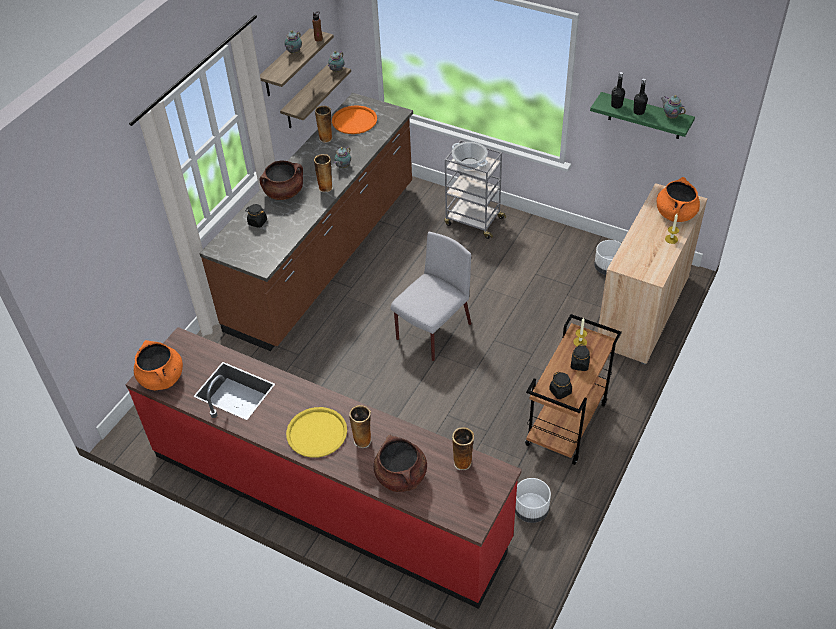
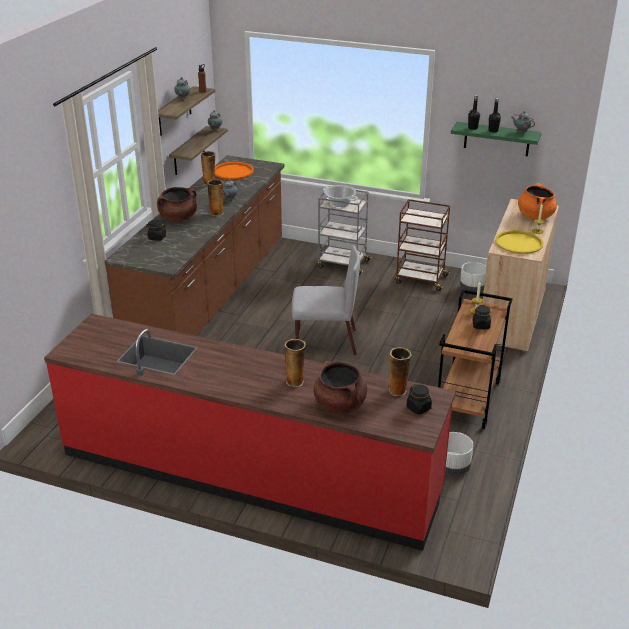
camera: 10 degrees left, 15 degrees down
(162, 378) = (81, 350): orange cooking pot -> none
(317, 433) = (248, 379): yellow tray -> yellow tray (519, 243)
(433, 332) = (324, 342): grey chair -> grey chair turned 60 degrees clockwise
(554, 250) = (420, 279): none -> brown cart
(560, 391) = (469, 345): black jar -> black jar (418, 408)

